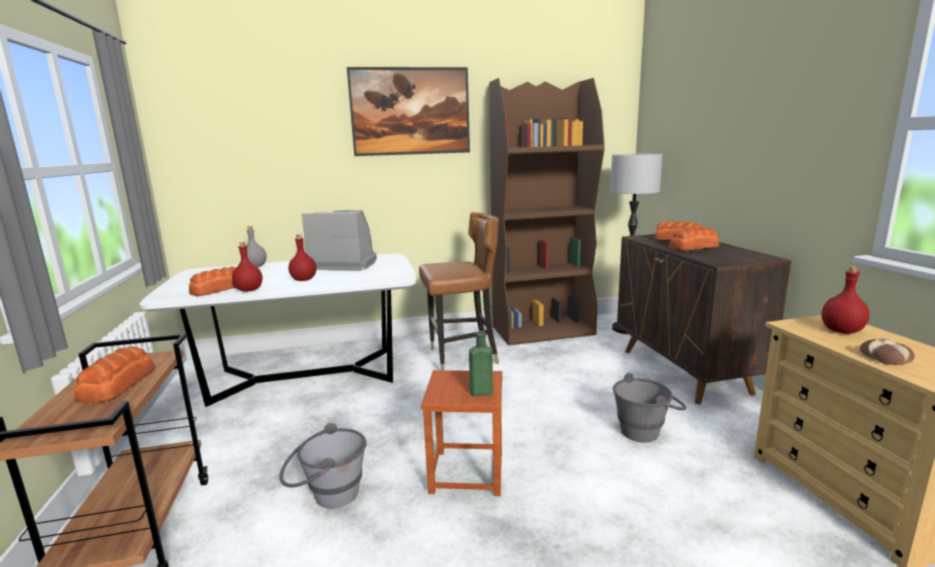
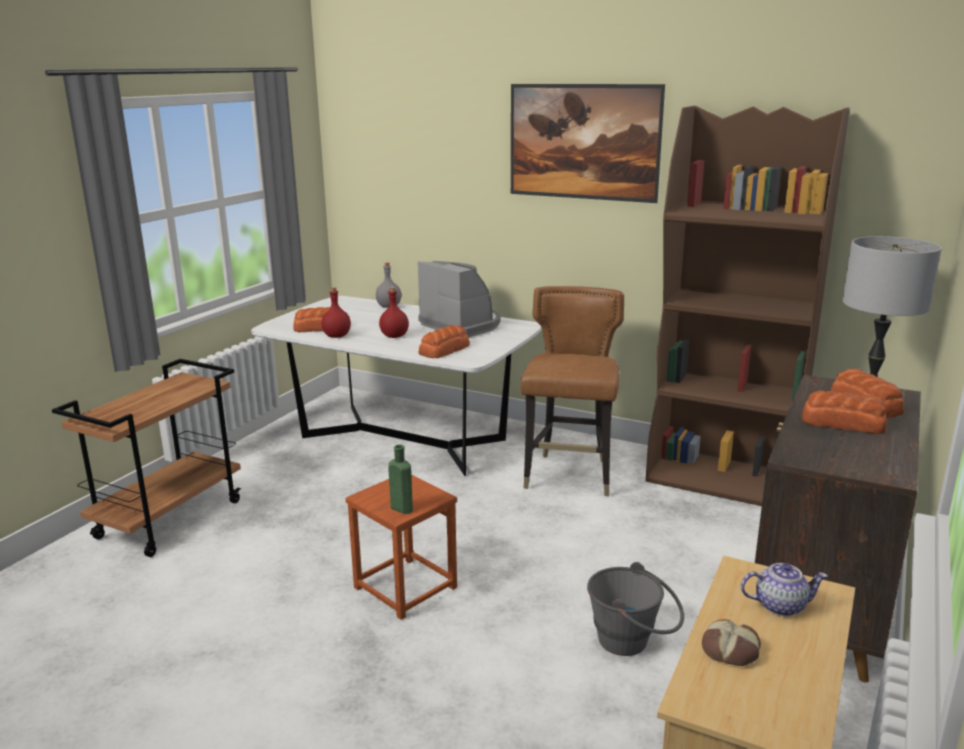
camera: 40 degrees right, 5 degrees up
(119, 384) = (161, 398): bread -> bread (445, 350)
(327, 496) = (290, 551): grey bucket -> none
(462, 358) = (570, 476): brown chair -> brown chair turned 105 degrees counterclockwise
(841, 331) = (780, 605): red bottle -> teapot

